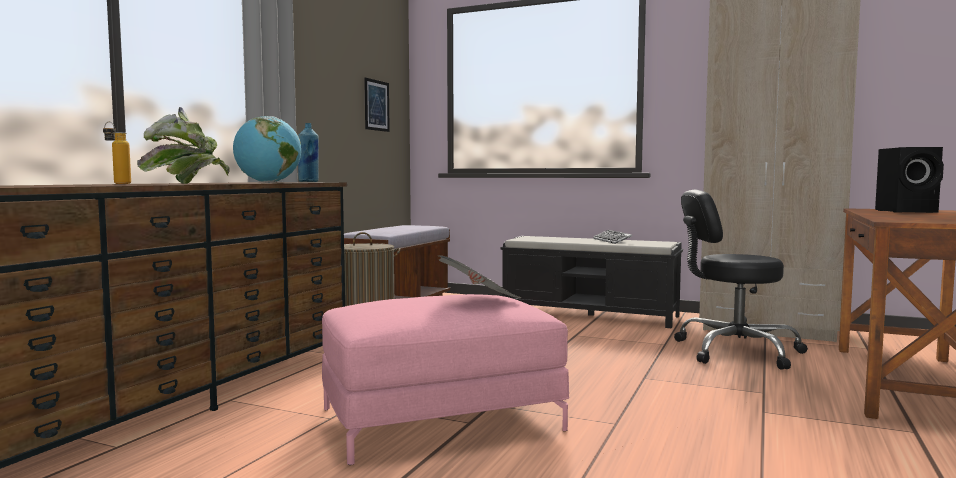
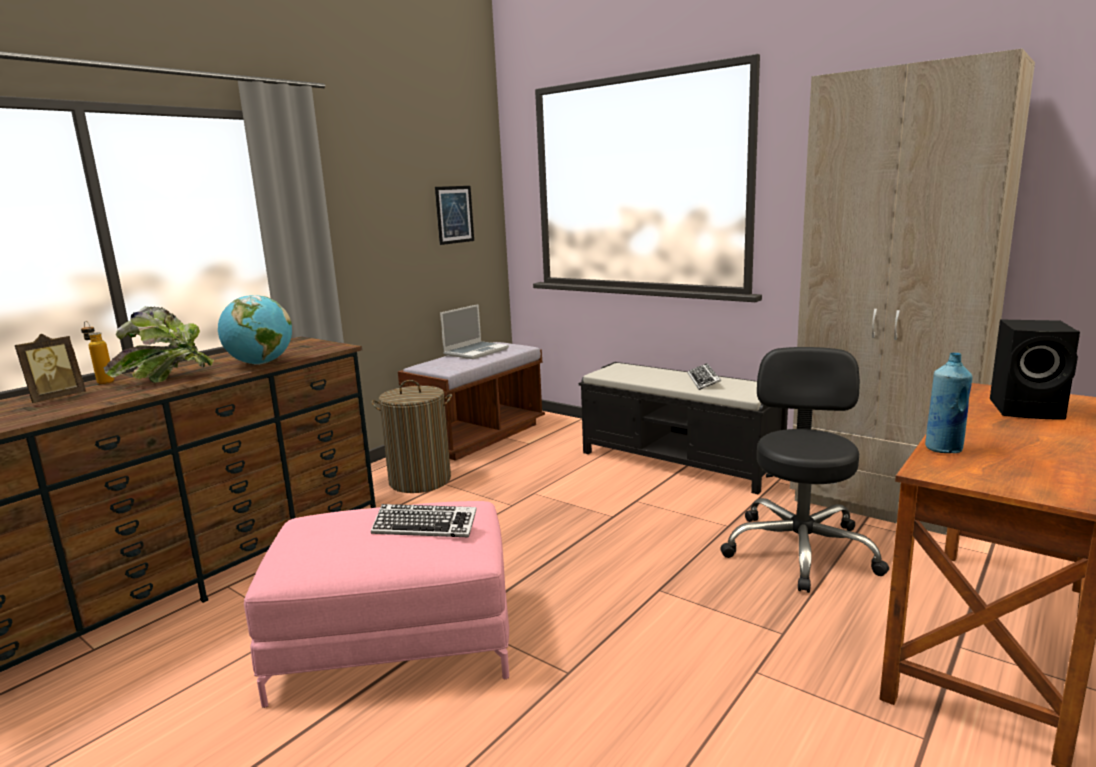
camera: 15 degrees right, 10 degrees up
(90, 184) = (56, 398): none -> picture frame
(309, 182) = (325, 345): blue bottle -> blue bottle (944, 449)
(395, 227) = (476, 351): none -> laptop
(479, 300) = (425, 527): newspaper -> keyboard
(731, 351) = (800, 547): black office chair -> black office chair turned 90 degrees clockwise

